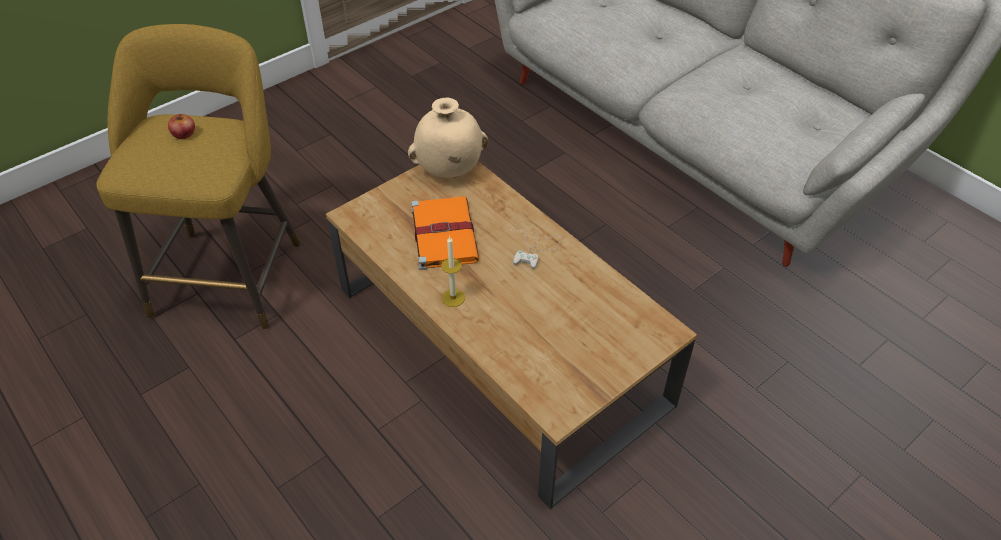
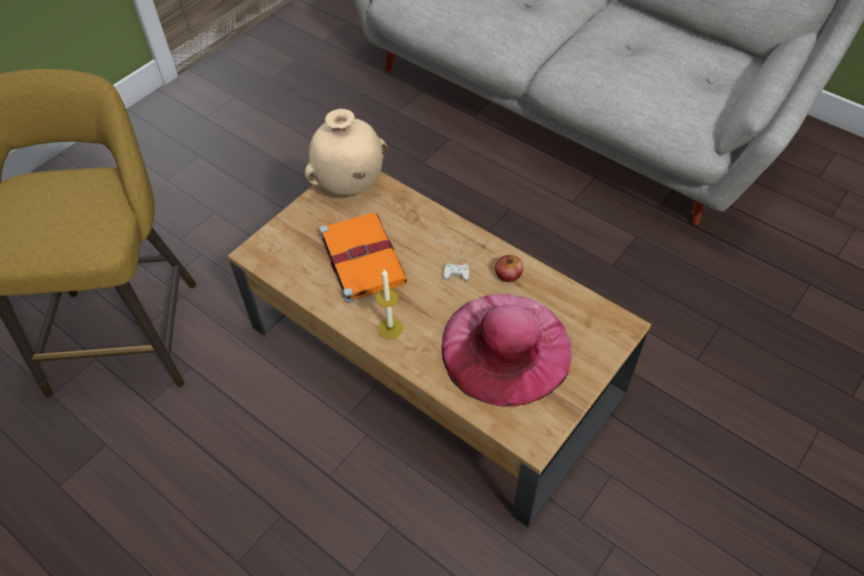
camera: 10 degrees left, 5 degrees up
(184, 133) = (51, 194): apple -> apple (508, 274)
(554, 332) = (505, 347): none -> pink hat

